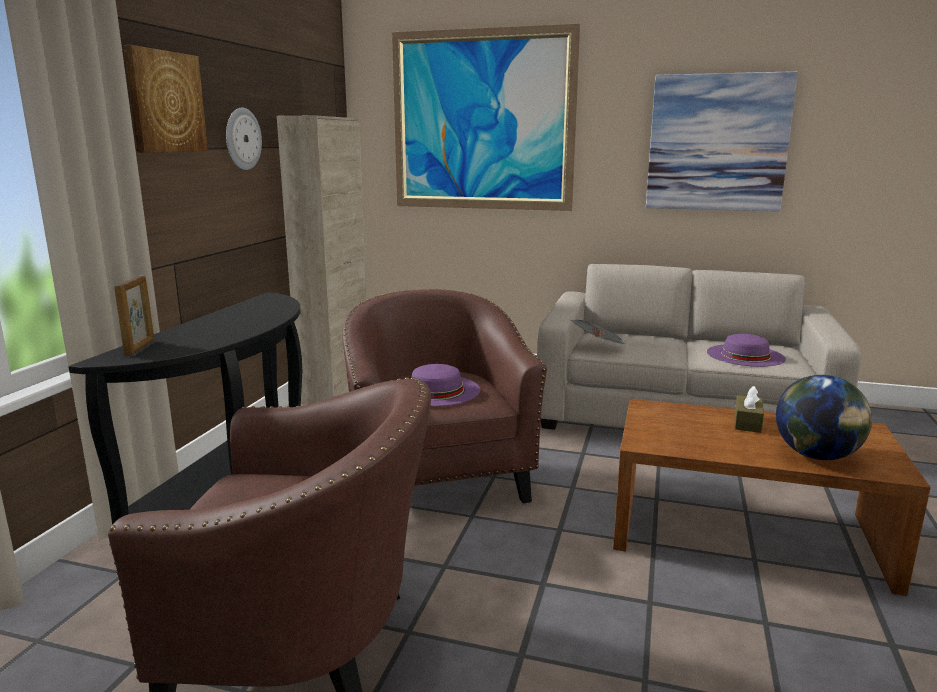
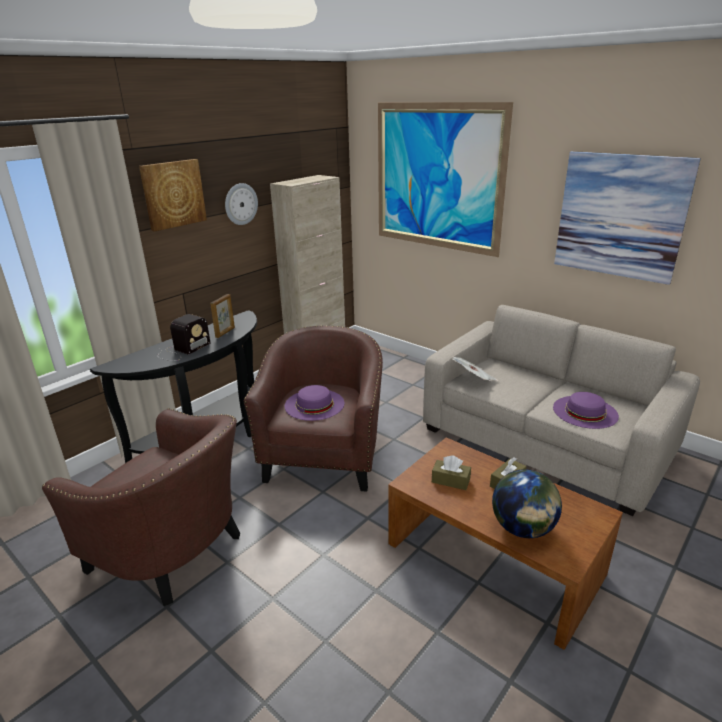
camera: 25 degrees right, 10 degrees up
(140, 347) = (133, 358): picture frame -> picture frame (225, 332)
(218, 332) = (182, 350): none -> radio
(687, 432) = (450, 480): none -> brown tissue box

